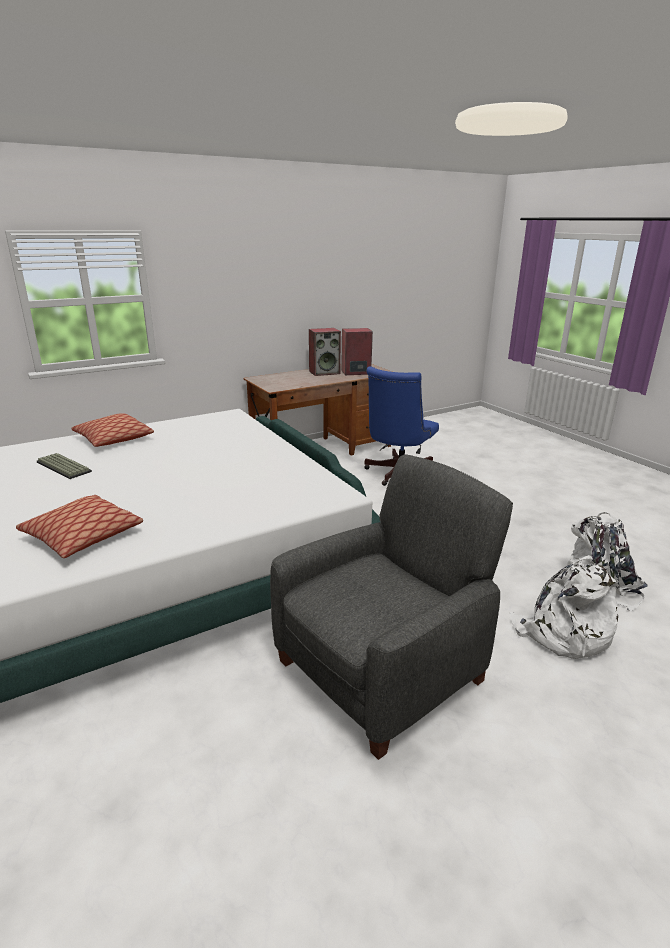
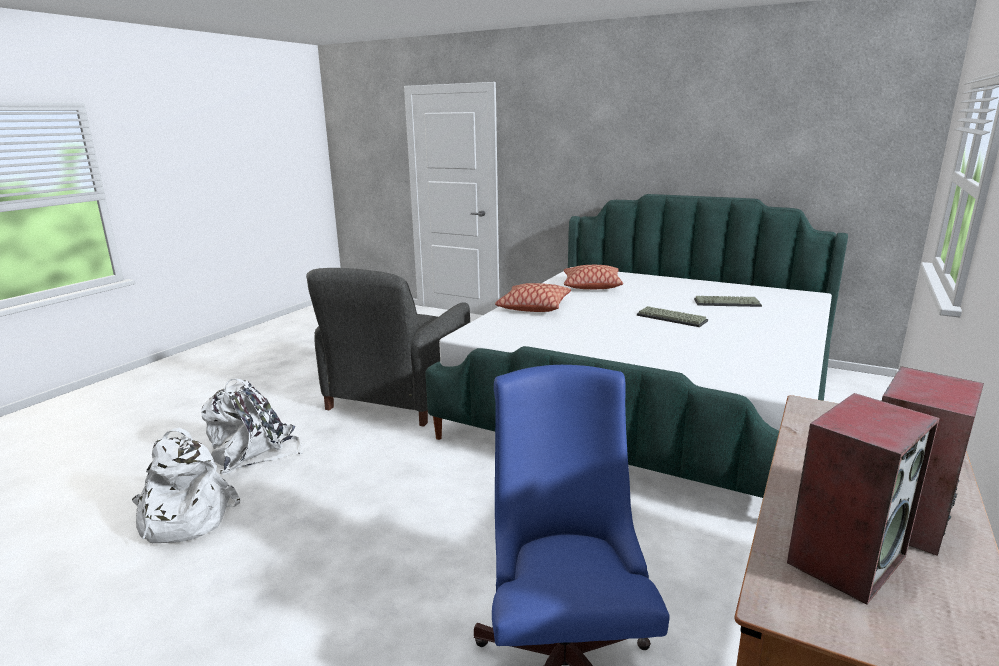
camera: 150 degrees right, 5 degrees down
(114, 439) = (777, 326): pillow -> pillow (533, 307)
(150, 465) = (673, 318): none -> keyboard

